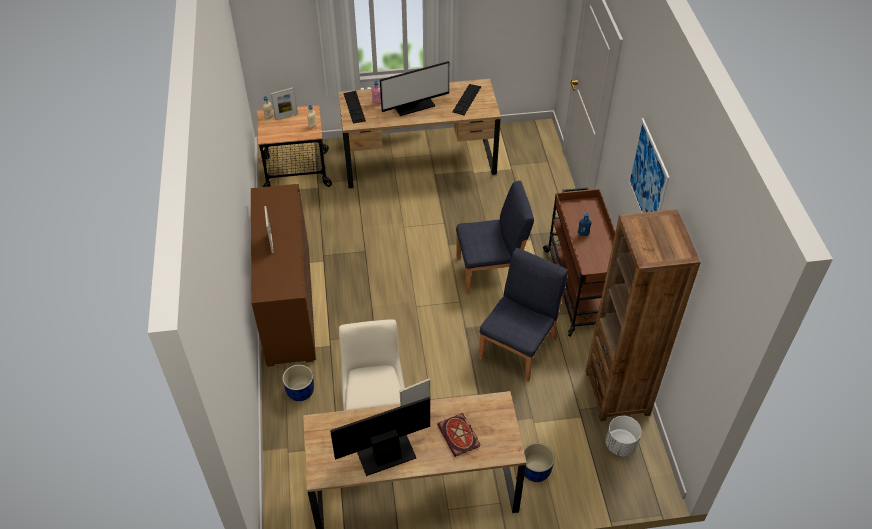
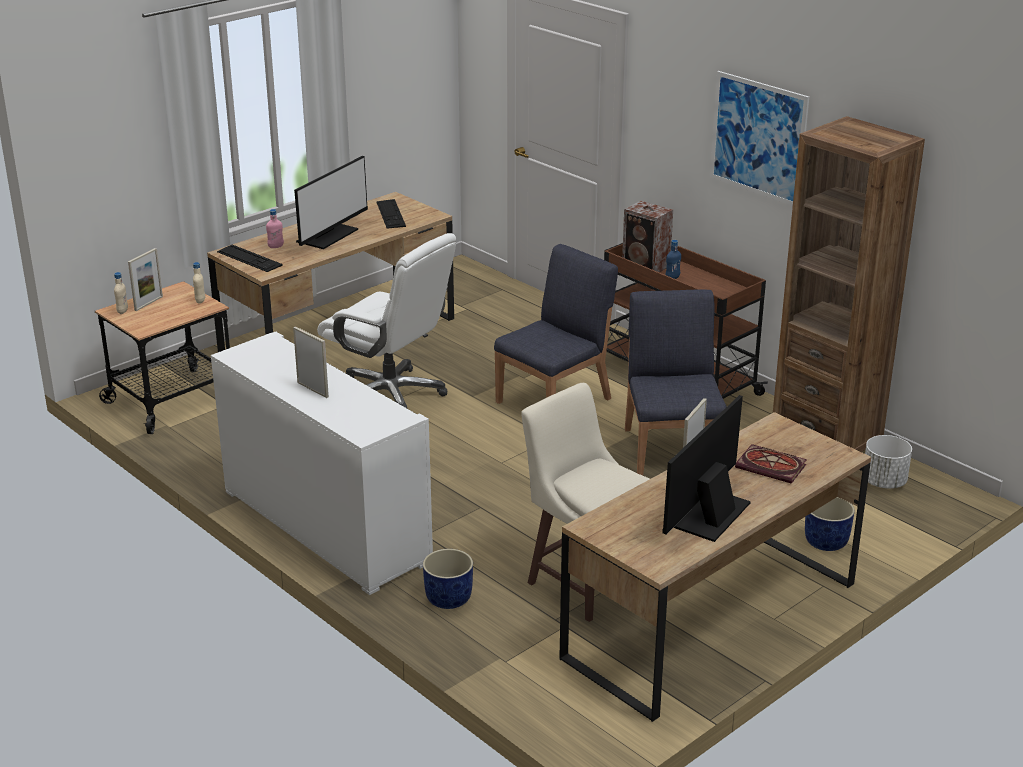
camera: 35 degrees left, 20 degrees down
(289, 305) = (325, 526): brown cabinet -> white cabinet
(406, 222) = (391, 395): none -> white office chair
(578, 215) = (646, 266): none -> speaker

